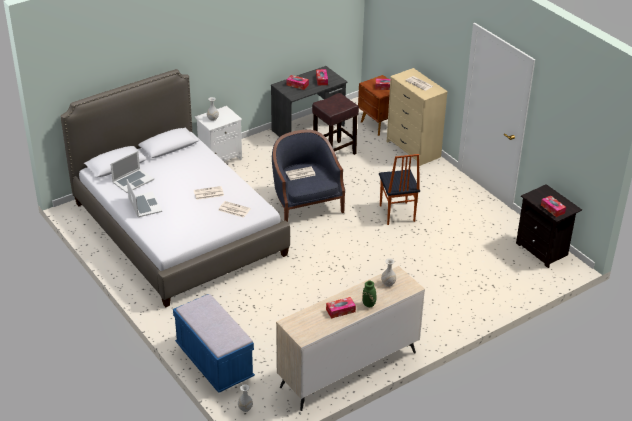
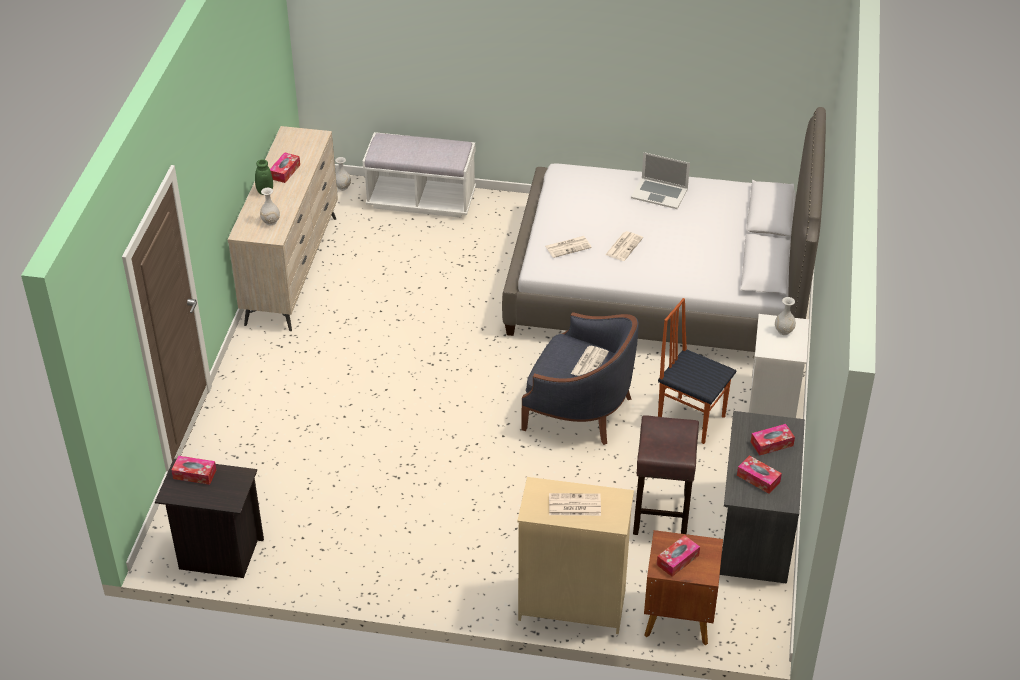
camera: 135 degrees right, 5 degrees up
(133, 180) = (719, 208): laptop -> none
(214, 362) = (421, 200): blue bench -> white bench
(396, 214) = (459, 475): chair -> chair (691, 419)

